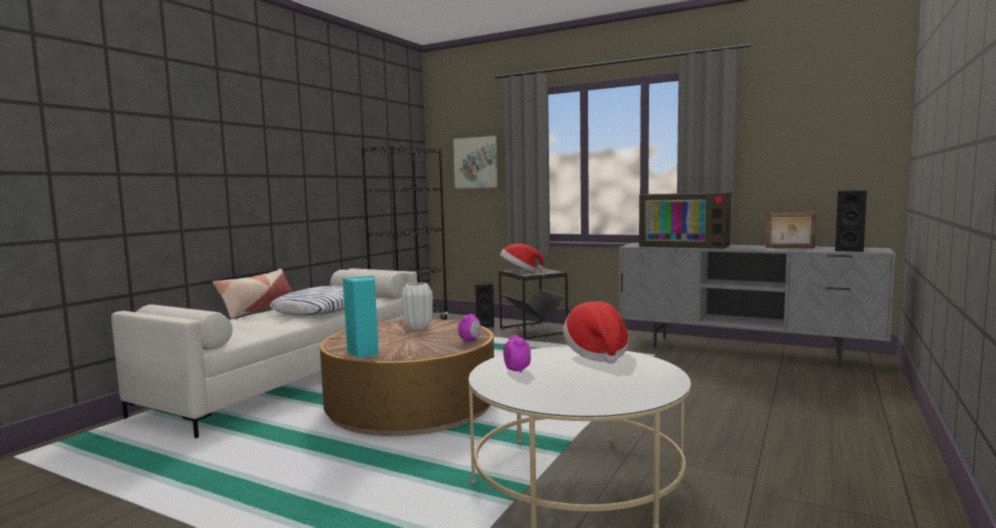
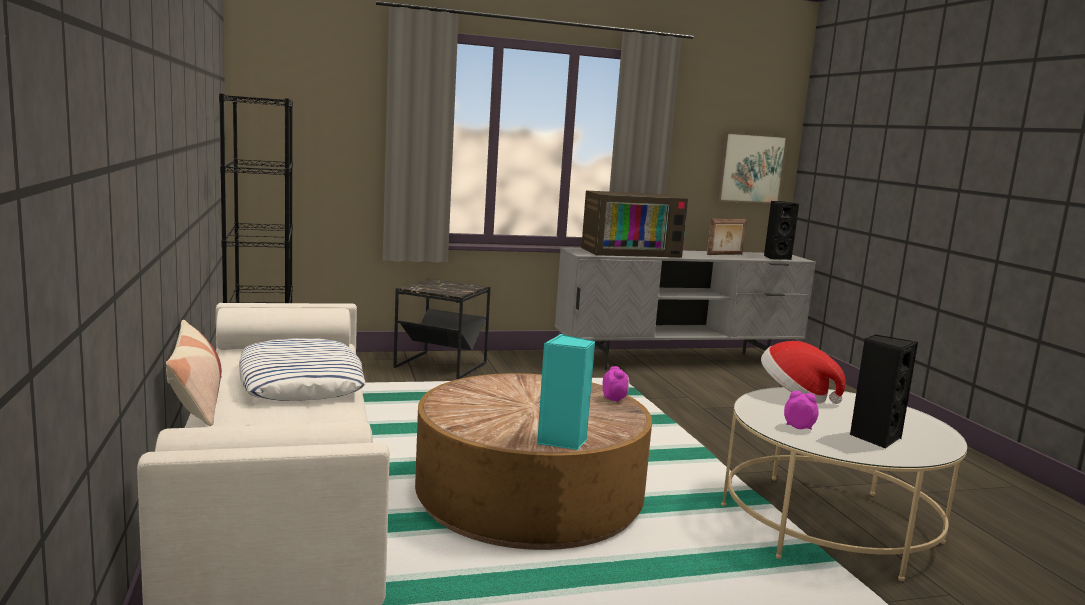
camera: 45 degrees left, 5 degrees up
(418, 327) = (506, 391): white vase -> none
(476, 162) = (326, 124): picture -> picture (750, 168)
(485, 325) = (364, 366): black speaker -> black speaker (874, 437)
(520, 271) = (430, 288): hat -> none

